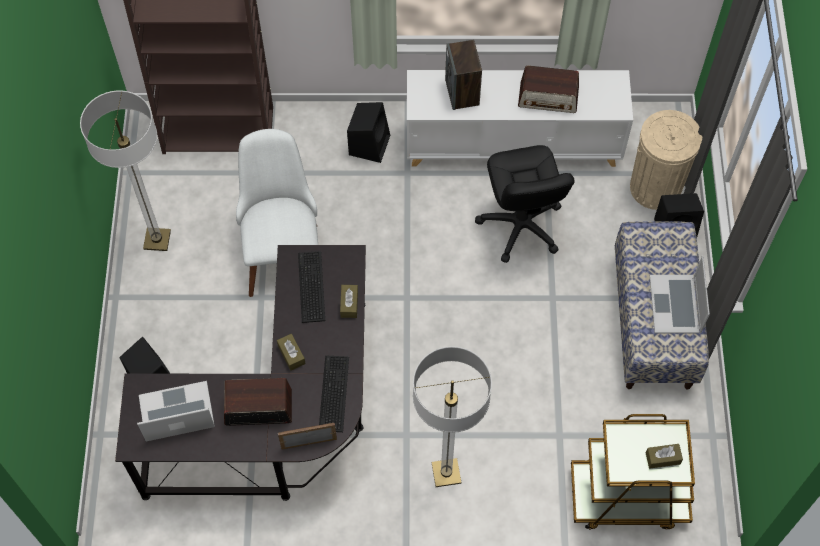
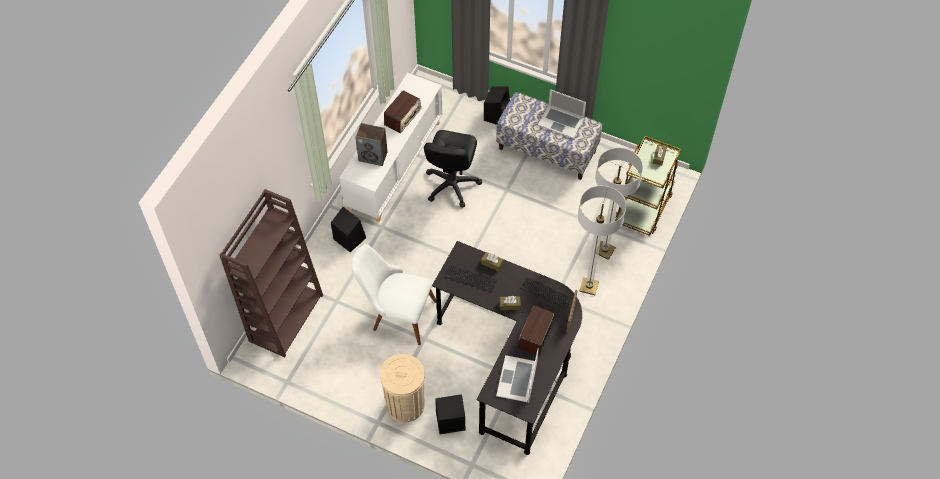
camera: 65 degrees left, 5 degrees down
(157, 240) = (349, 383): floor lamp -> floor lamp (604, 250)
(520, 226) = (451, 185): black office chair -> black office chair turned 90 degrees clockwise
(655, 187) = (464, 111): beige trash can -> beige trash can (405, 405)

